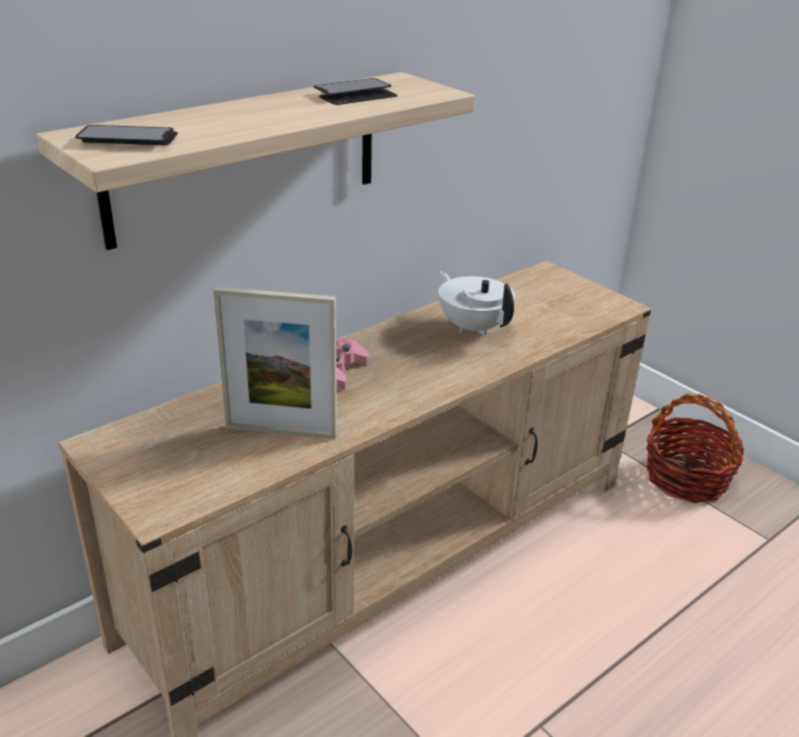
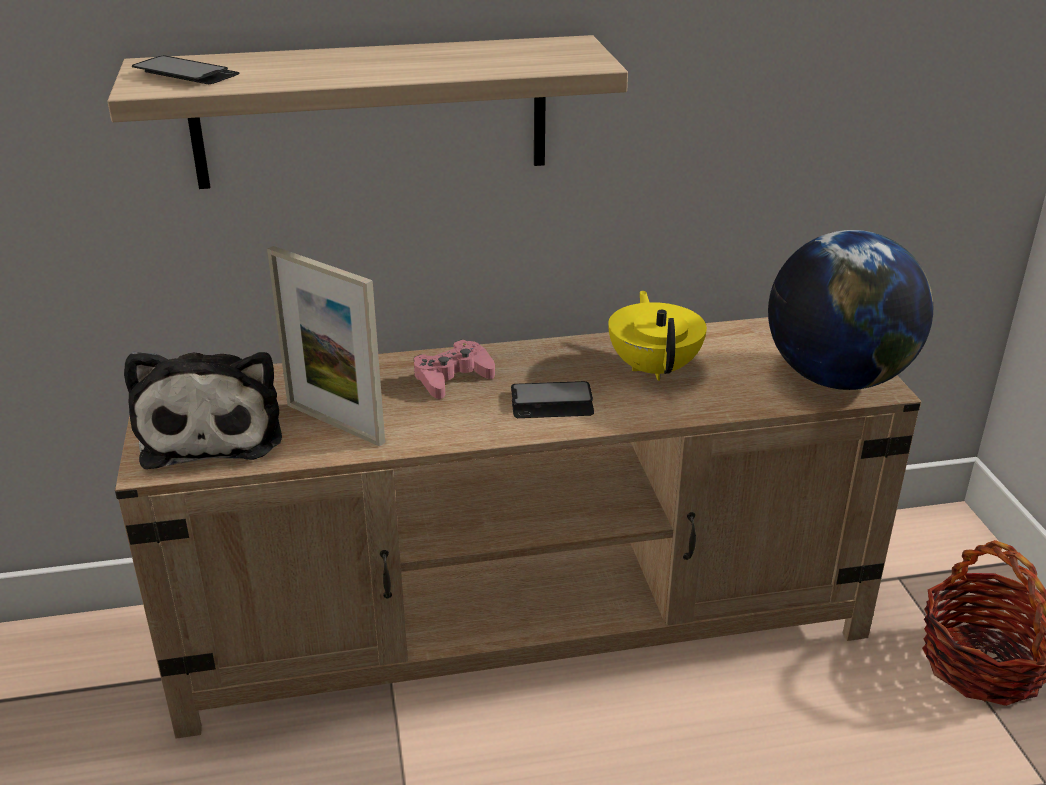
camera: 30 degrees right, 0 degrees up
(182, 467) = (213, 431): none -> plush toy
(355, 95) = (487, 55): phone -> phone (552, 402)
(473, 327) = (654, 368): white teapot -> yellow teapot
(591, 305) = (837, 378): none -> globe

